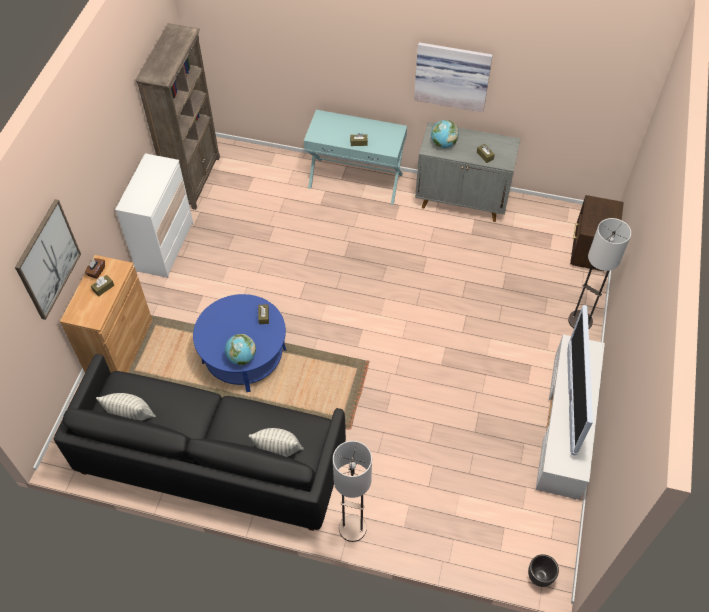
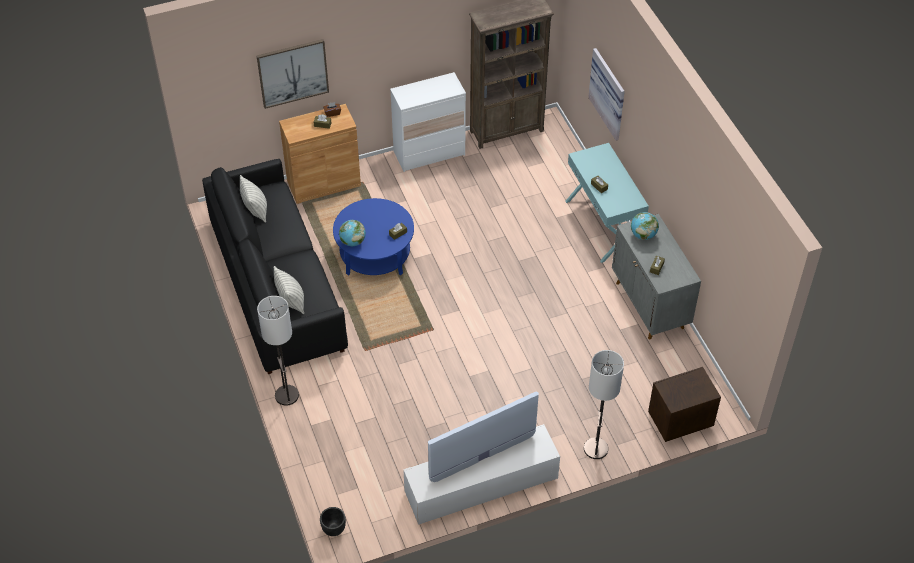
camera: 55 degrees right, 5 degrees down
(452, 75) = (677, 183): picture -> picture (609, 93)

